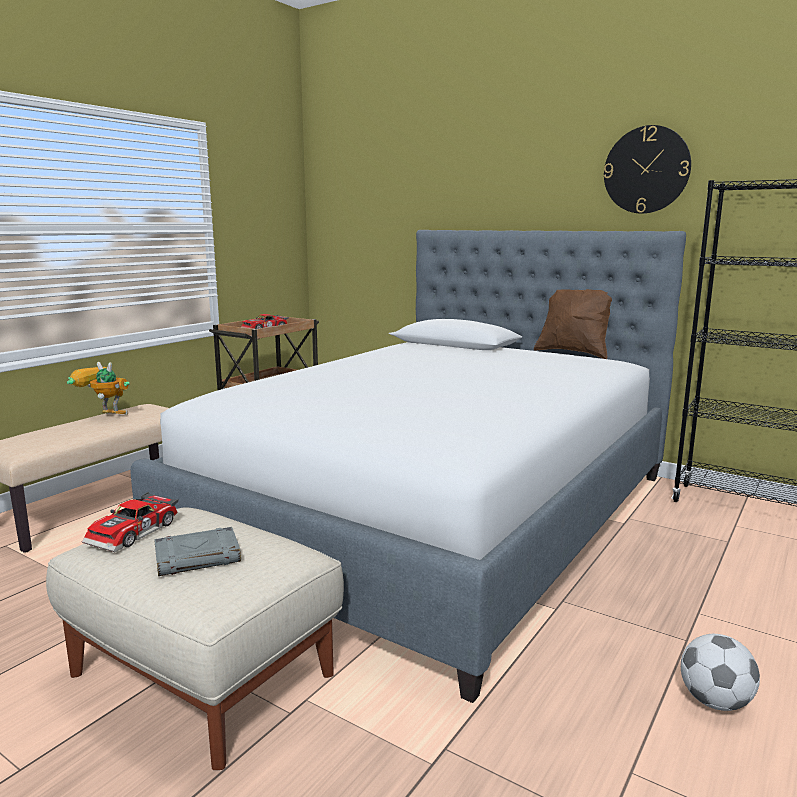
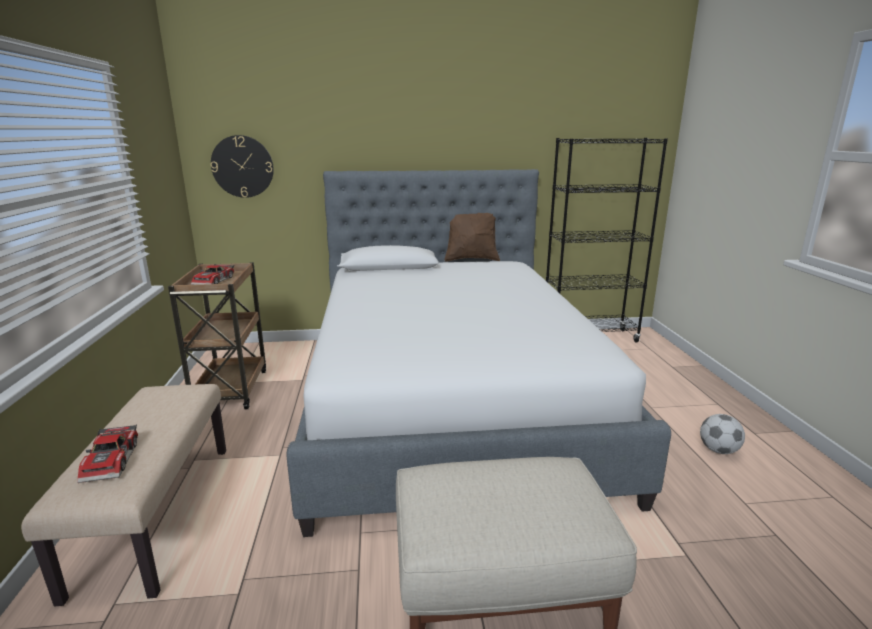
camera: 40 degrees left, 5 degrees up
(103, 416) = (133, 416): toy robot -> none
(135, 532) = (446, 506): toy car -> toy car (113, 460)
(198, 557) = (530, 498): grey book -> none
(646, 170) = (507, 126): wall clock -> wall clock (242, 166)

